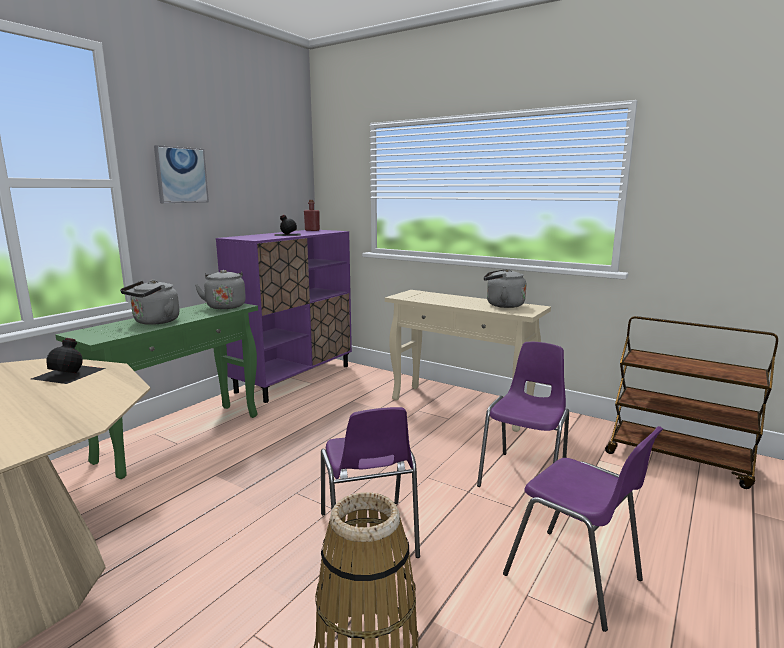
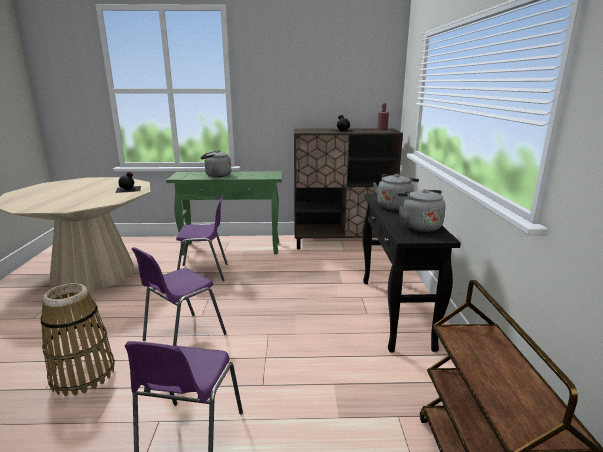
camera: 55 degrees right, 5 degrees up
(181, 175) = (273, 84): picture -> none
(225, 306) = (268, 175): grey kettle -> grey kettle (394, 206)
(295, 378) = (342, 242): purple cabinet -> brown cabinet
(461, 407) = (395, 312): beige console table -> black console table
(525, 477) = (315, 378): purple chair -> purple chair (204, 273)

